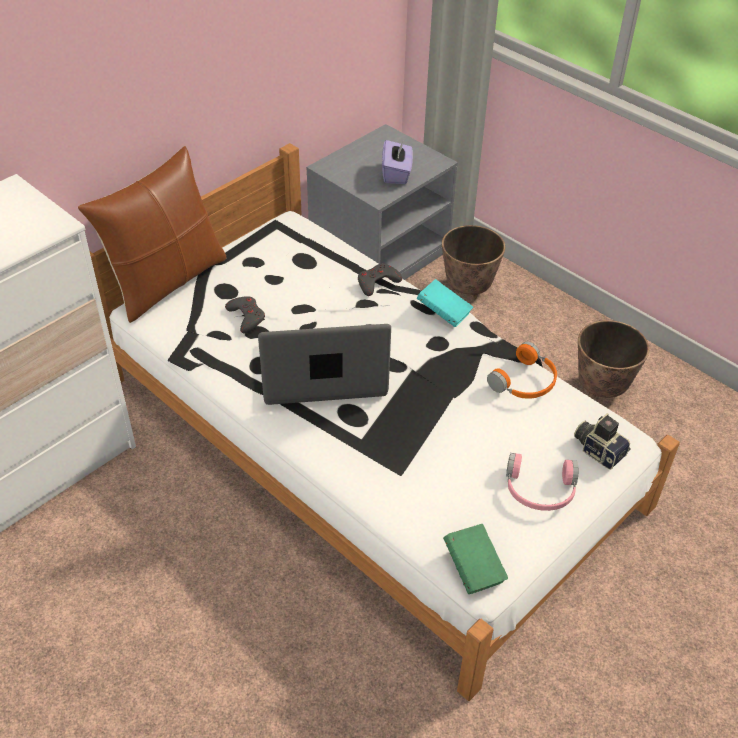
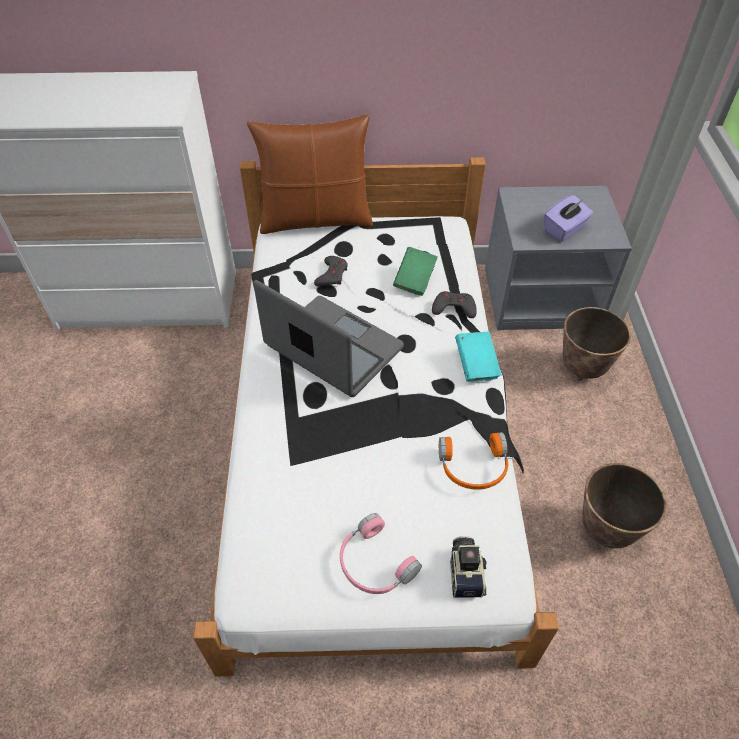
camera: 45 degrees right, 5 degrees up
(473, 568) = (251, 579): green book -> green book (415, 280)

